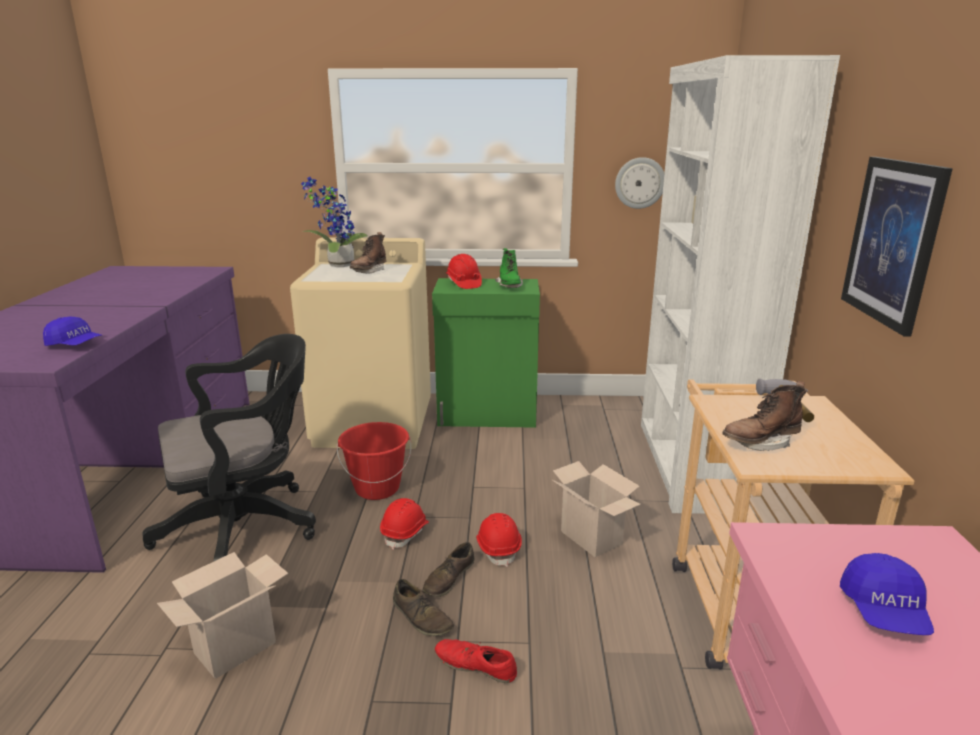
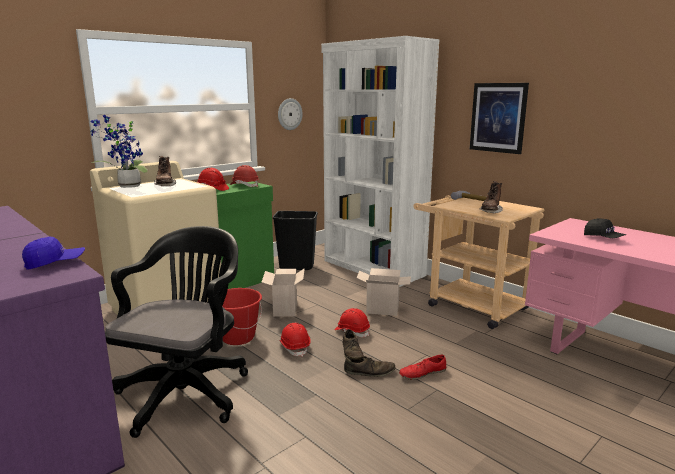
camera: 45 degrees left, 5 degrees down
(236, 645) = (302, 435): cardboard box -> cardboard box (284, 309)
(509, 286) = (244, 185): green boot -> red hard hat
(590, 421) = (297, 266): none -> black trash can
(884, 612) = (603, 238): blue cap -> black cap

